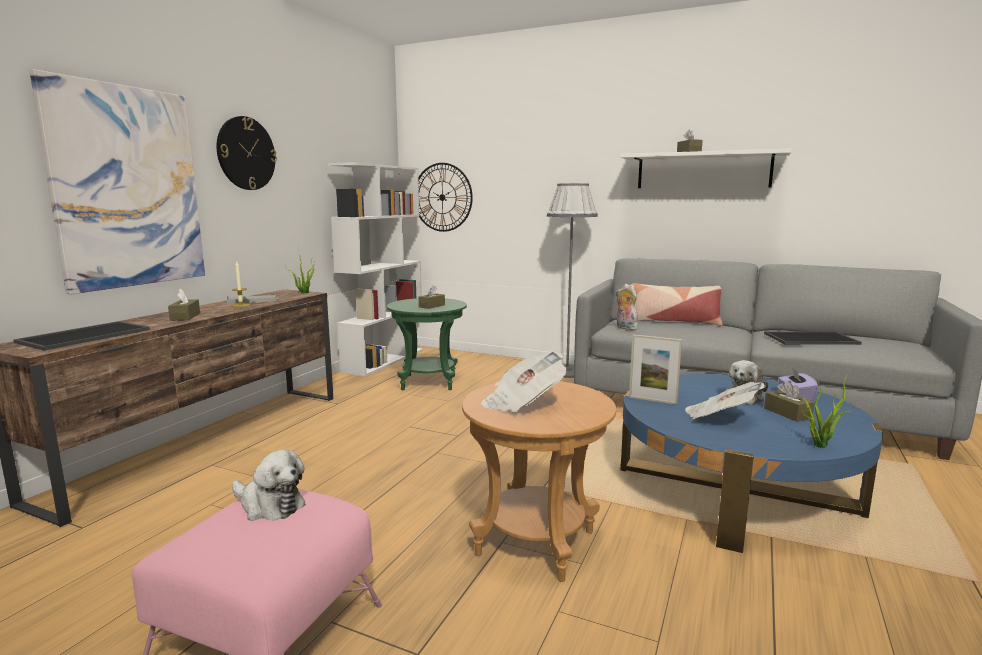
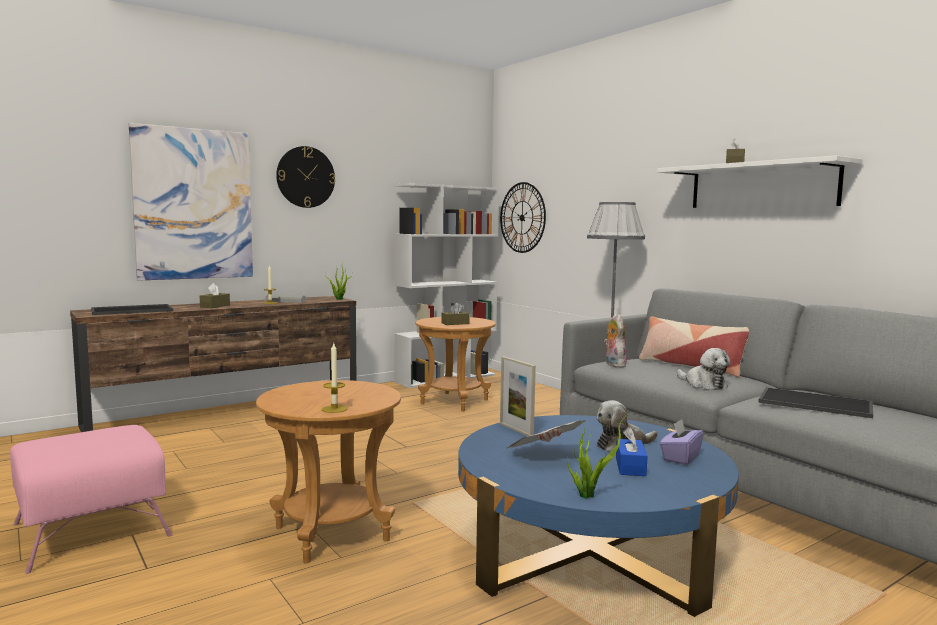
camera: 30 degrees right, 5 degrees down
(269, 505) = (109, 432): plush toy -> plush toy (703, 384)
(428, 382) = (454, 401): green side table -> brown side table
(523, 402) = (318, 394): newspaper -> none
(582, 415) = (334, 409): none -> candle
(787, 413) = (630, 466): brown tissue box -> blue tissue box

